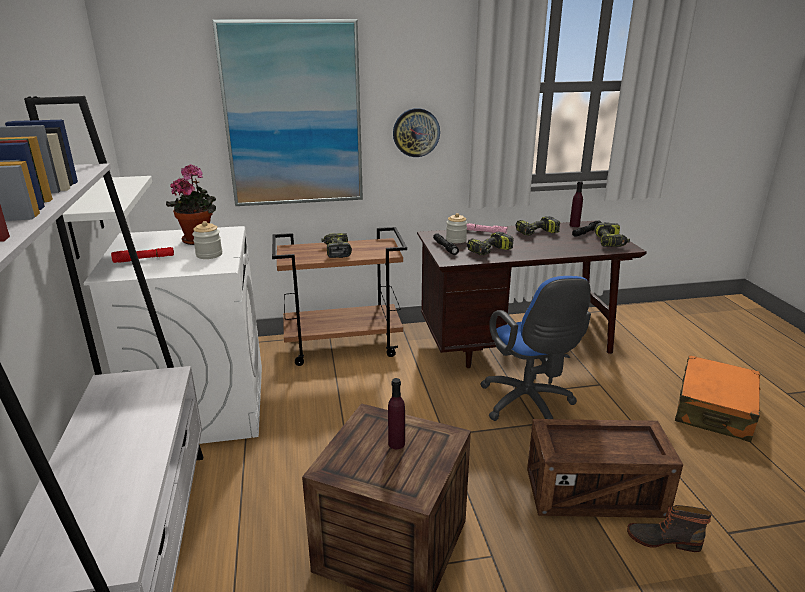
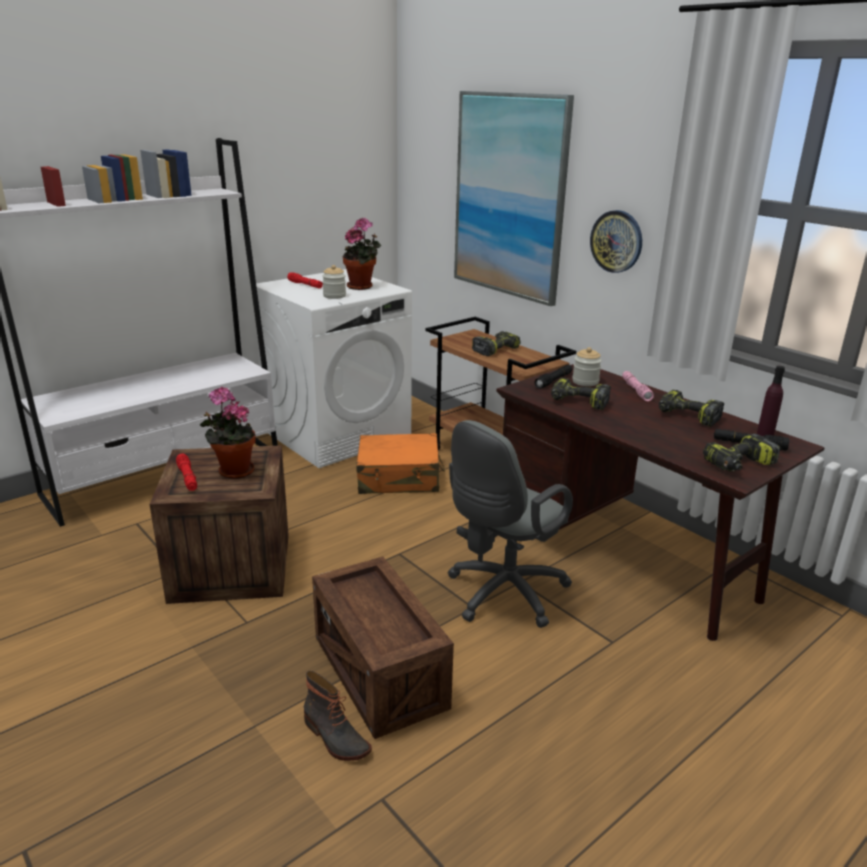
camera: 60 degrees right, 0 degrees up
(85, 218) = (293, 243): white shelf -> none
(386, 476) = (187, 477): none -> red flashlight
(396, 443) = (233, 471): purple bottle -> potted plant
(529, 406) = (502, 594): blue office chair -> grey office chair
(663, 539) = (335, 738): boot -> boot turned 150 degrees clockwise
(714, 410) = (669, 769): orange suitcase -> orange suitcase (399, 478)

